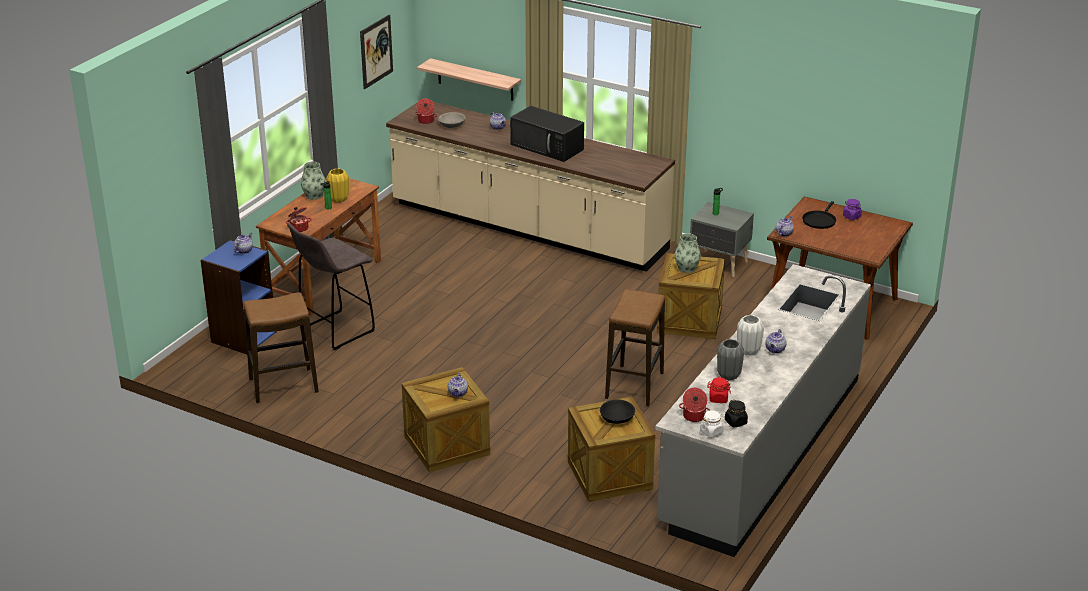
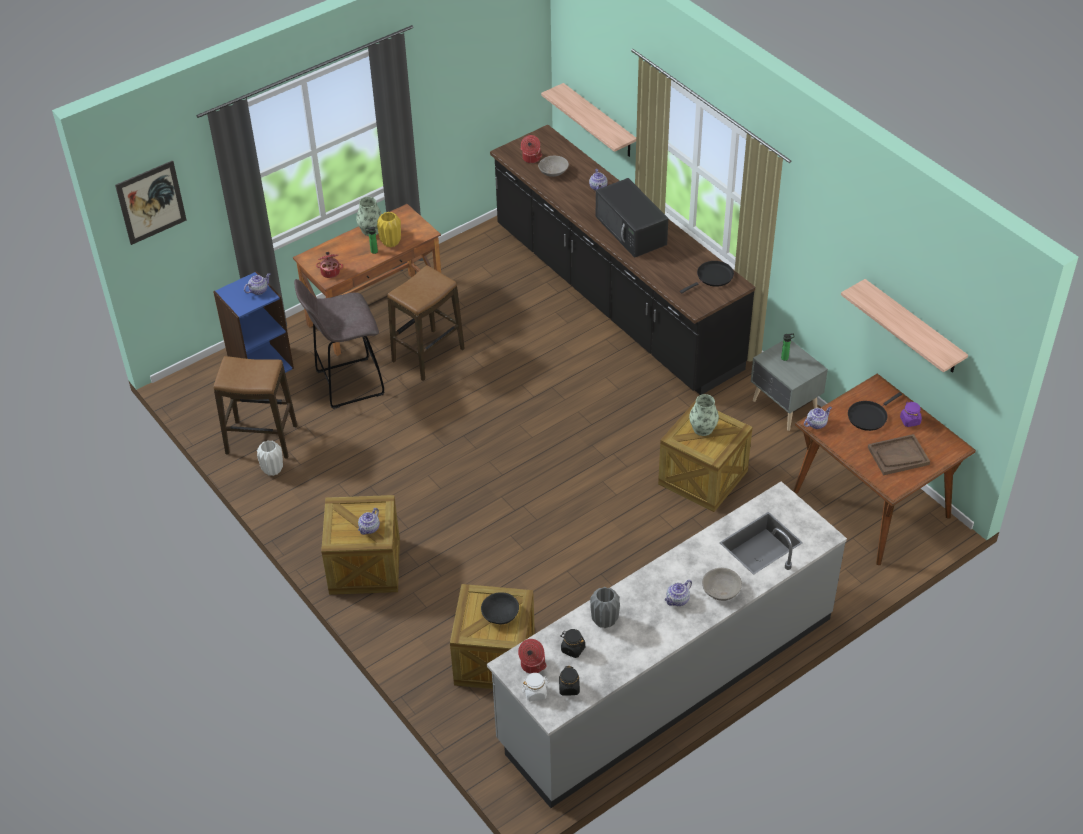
camera: 25 degrees right, 15 degrees up
(376, 51) = (490, 74): picture -> picture (151, 202)
(527, 228) = (614, 298): beige counter -> black counter
(634, 386) = (591, 549): stool -> stool (428, 355)
(637, 161) = (713, 277): none -> black frying pan
(718, 399) = (572, 649): red jar -> black jar
(748, 351) = (648, 592): white vase -> white vase (273, 470)
(803, 336) = (721, 590): none -> grey bowl
(837, 134) = (913, 328): none -> shelf
(860, 238) = (898, 456): none -> brown tray

